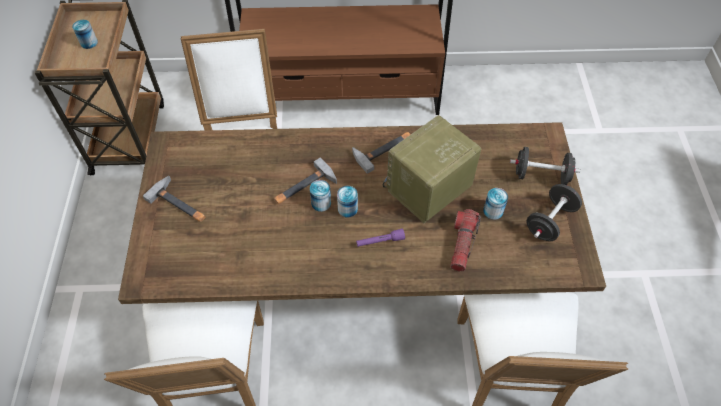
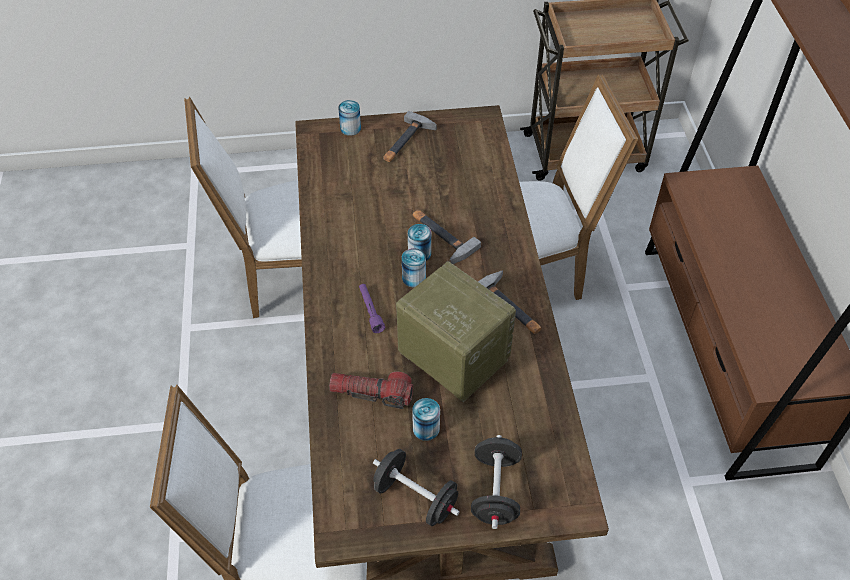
camera: 85 degrees right, 5 degrees down
(89, 43) = (607, 31): can -> can (350, 128)

